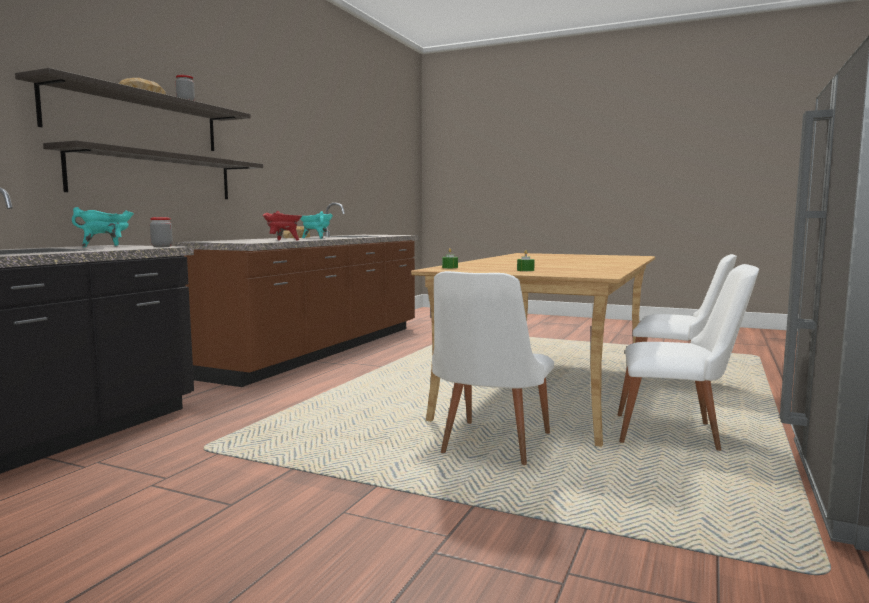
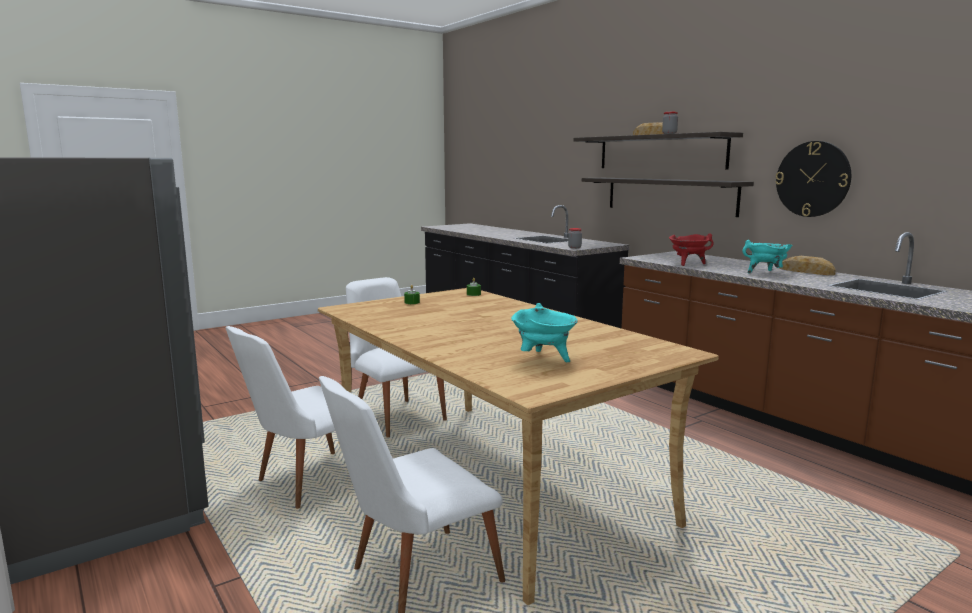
camera: 120 degrees right, 5 degrees up
(107, 246) = (587, 244): turquoise cooking pot -> turquoise cooking pot (544, 359)
(271, 166) = (813, 179): none -> wall clock

